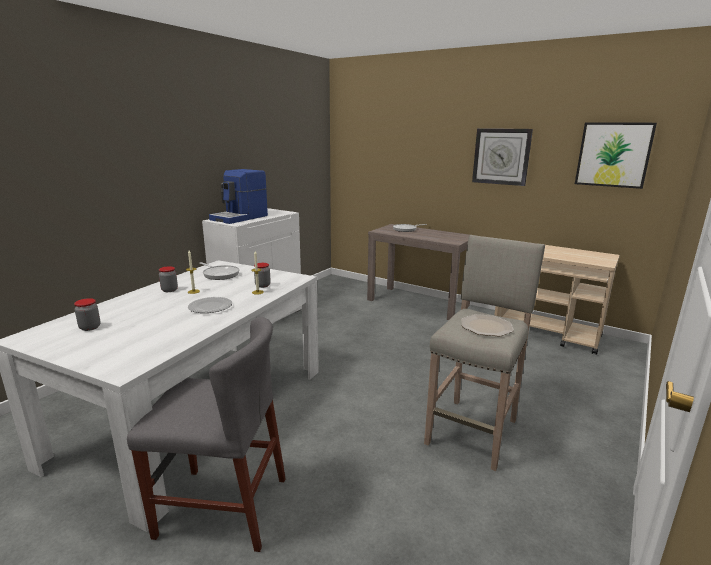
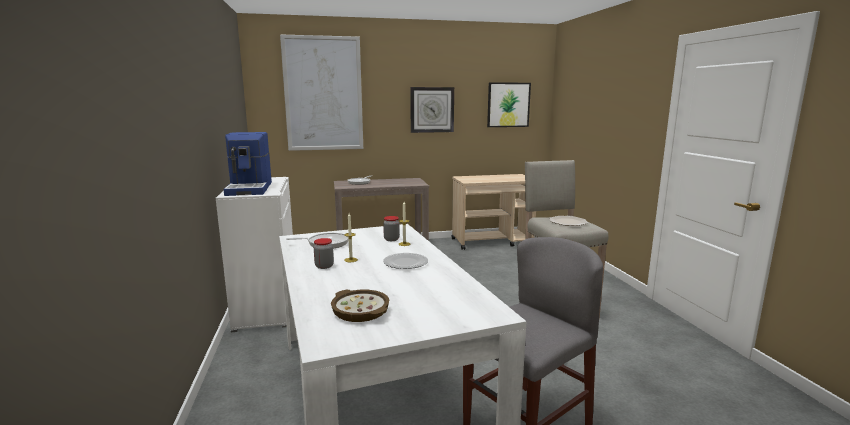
camera: 45 degrees left, 5 degrees down
(90, 327) = (361, 311): jar -> bowl
(390, 135) = (323, 94): none -> picture

